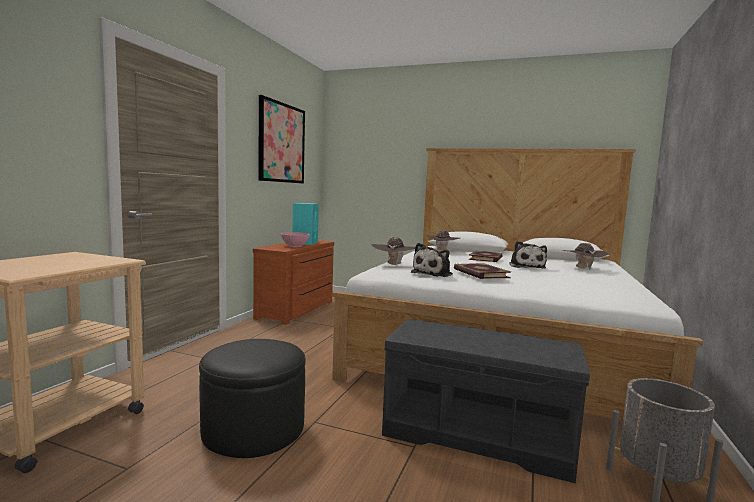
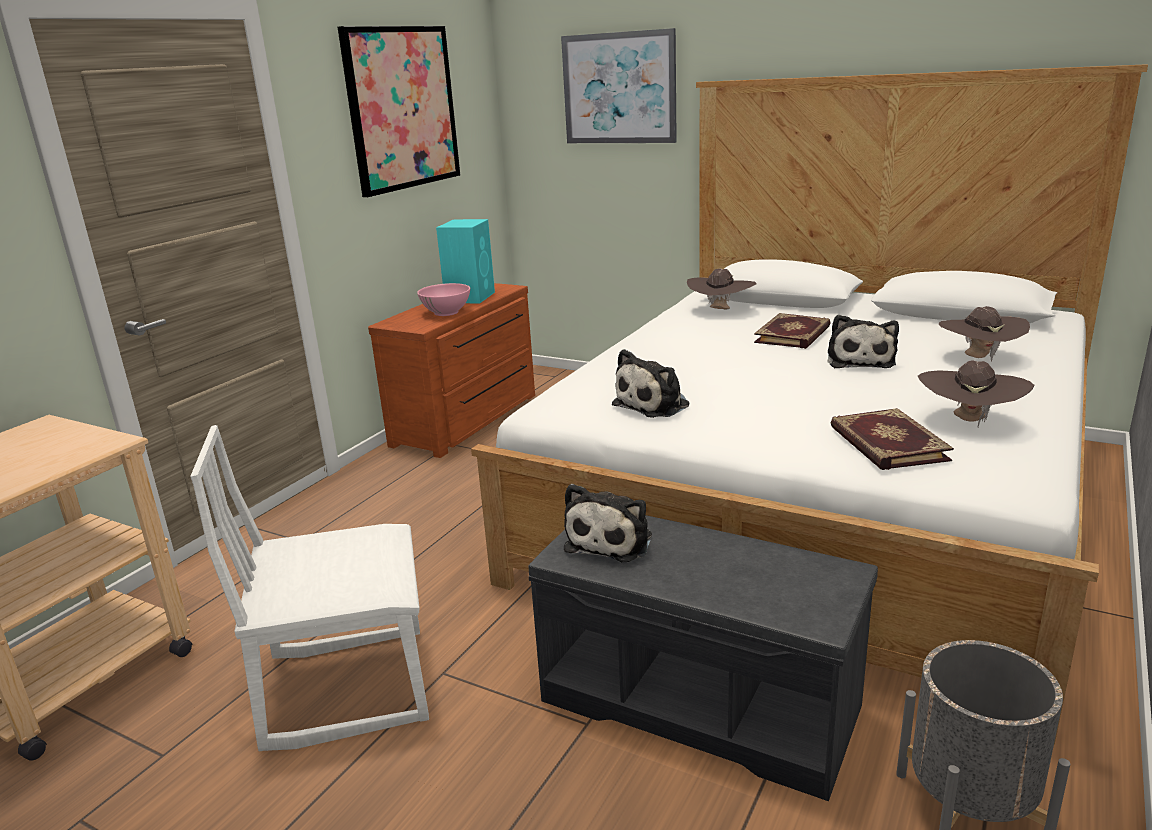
camera: 10 degrees right, 15 degrees up
(253, 429) = (347, 686): black ottoman -> white chair
(386, 150) = (619, 88): none -> picture
(393, 265) = (594, 377): brown hat -> brown hat (969, 421)
(429, 331) = (611, 540): none -> plush toy
(480, 273) = (742, 400): book -> book (886, 444)

